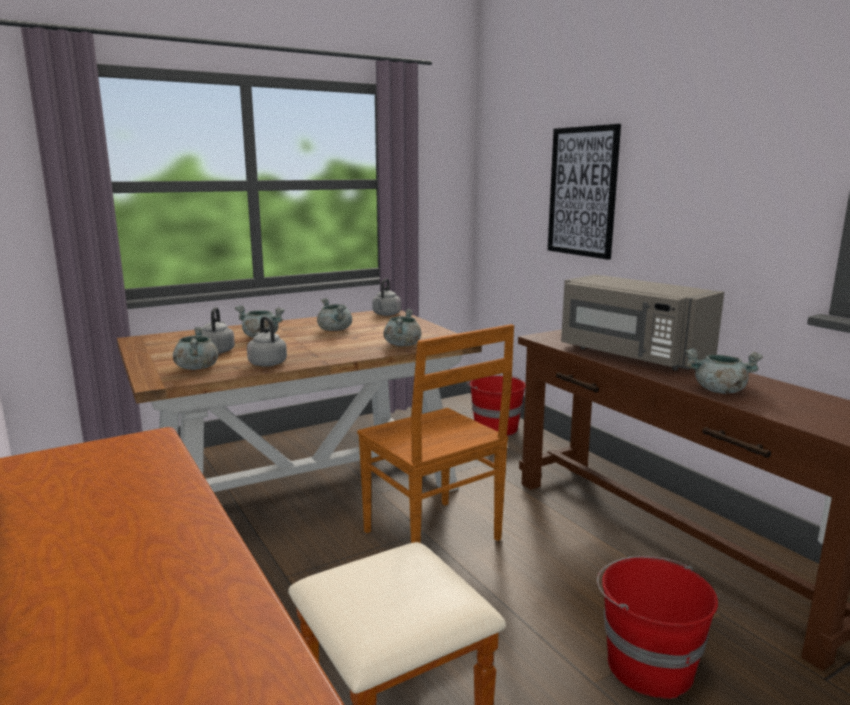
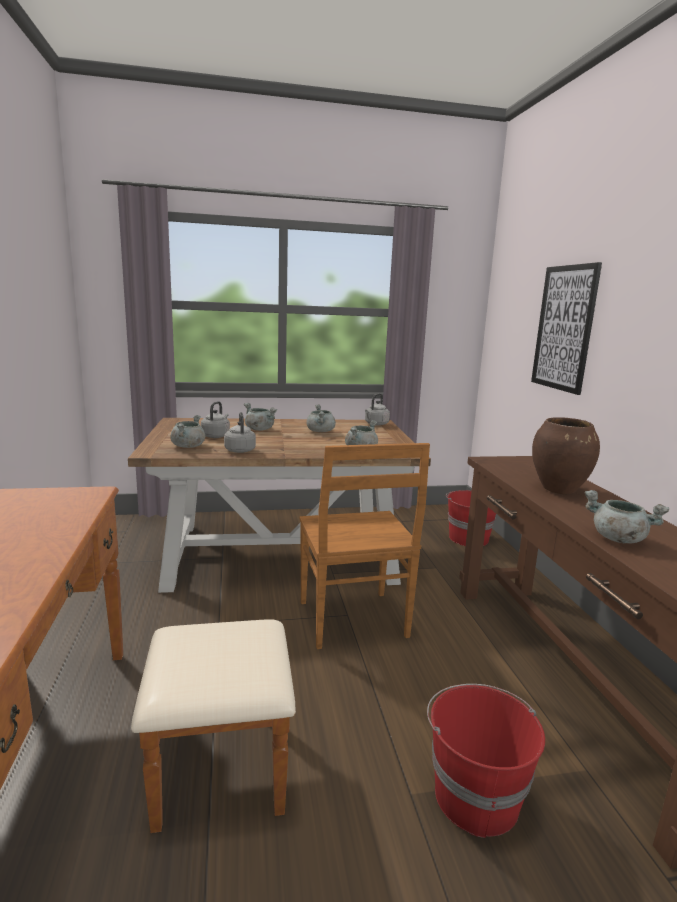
camera: 20 degrees right, 0 degrees up
(631, 355) = (559, 489): grey microwave -> brown vase

